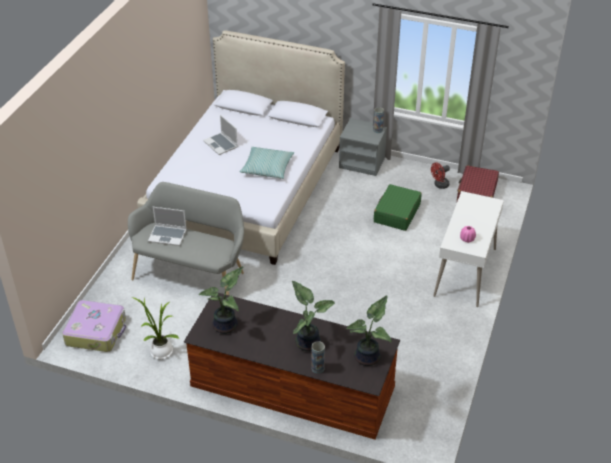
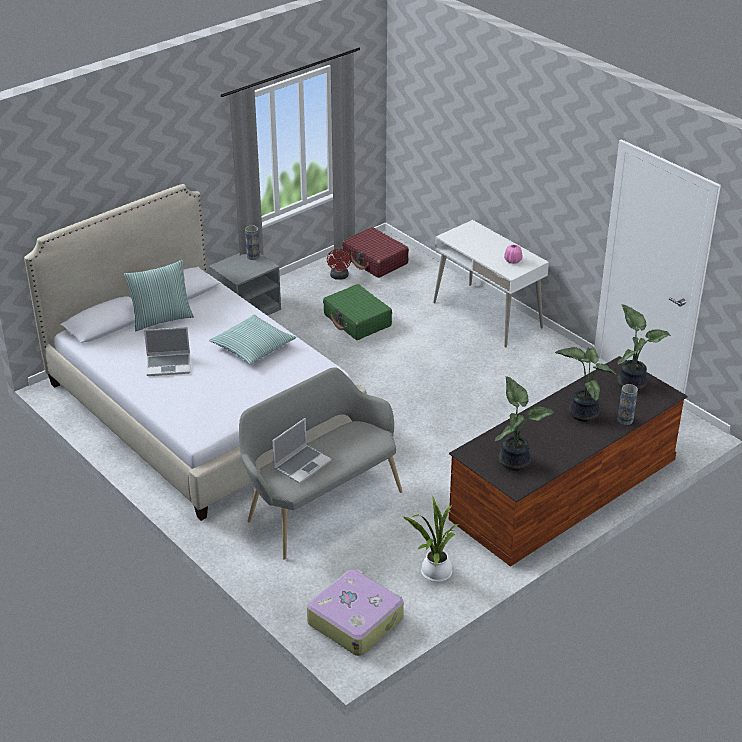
camera: 60 degrees left, 5 degrees down
(265, 122) = (161, 319): none -> pillow

